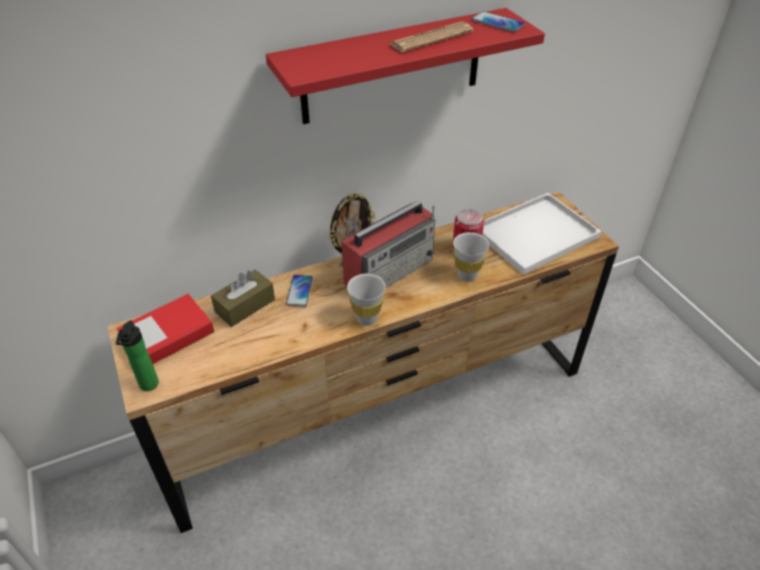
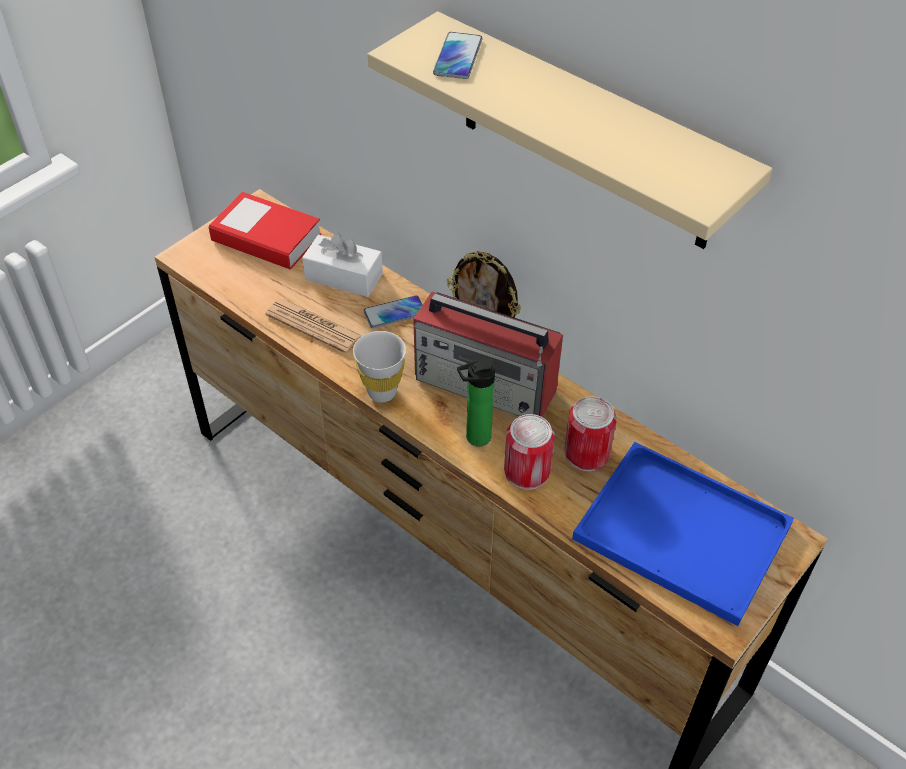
camera: 65 degrees right, 5 degrees up
(148, 386) = (193, 255): bottle -> bottle (474, 438)
(245, 306) = (344, 277): brown tissue box -> white tissue box
(392, 67) = (586, 134): red shelf -> beige shelf
(431, 38) = (587, 122): newspaper -> newspaper (314, 326)
(467, 275) = (527, 471): white cup -> can
(497, 23) = (699, 171): phone -> phone (458, 57)
(534, 235) = (677, 532): white tray -> blue tray

